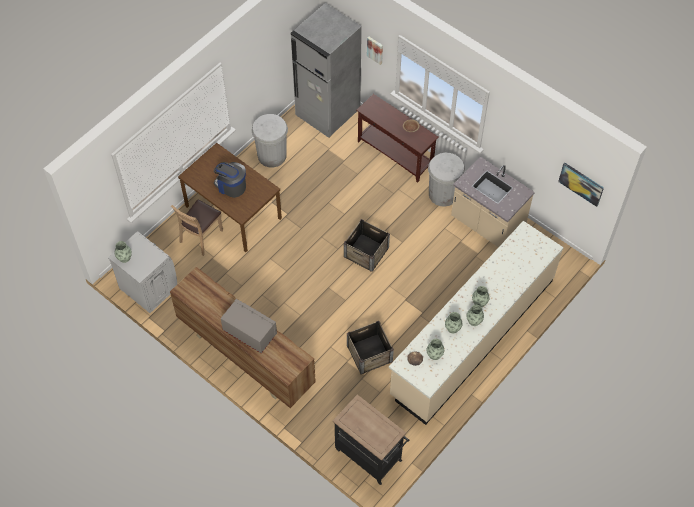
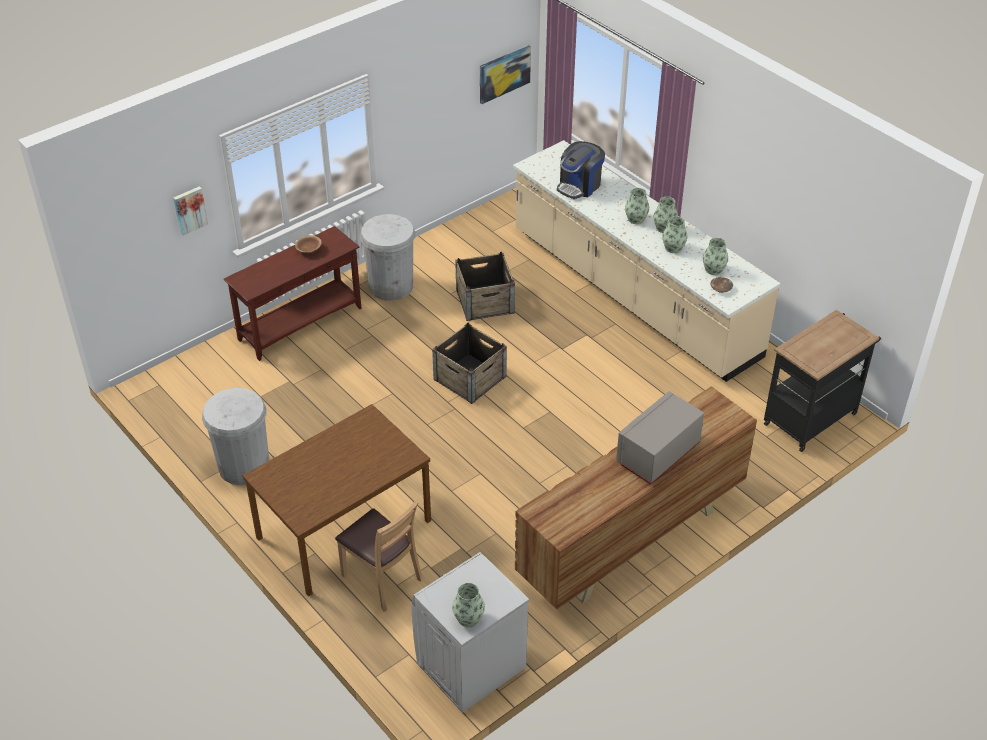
camera: 80 degrees left, 15 degrees down
(231, 186) = (346, 464): coffee machine -> coffee machine (579, 186)
(328, 111) = (183, 386): grey fridge -> none
(369, 353) = (646, 397): crate -> crate (484, 301)
(486, 224) = (456, 254): beige counter -> none

